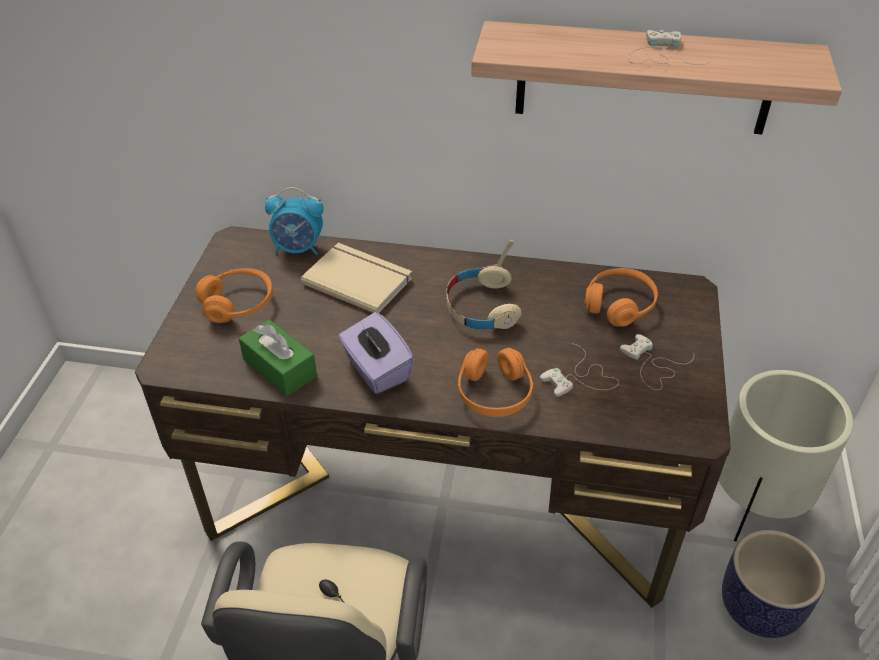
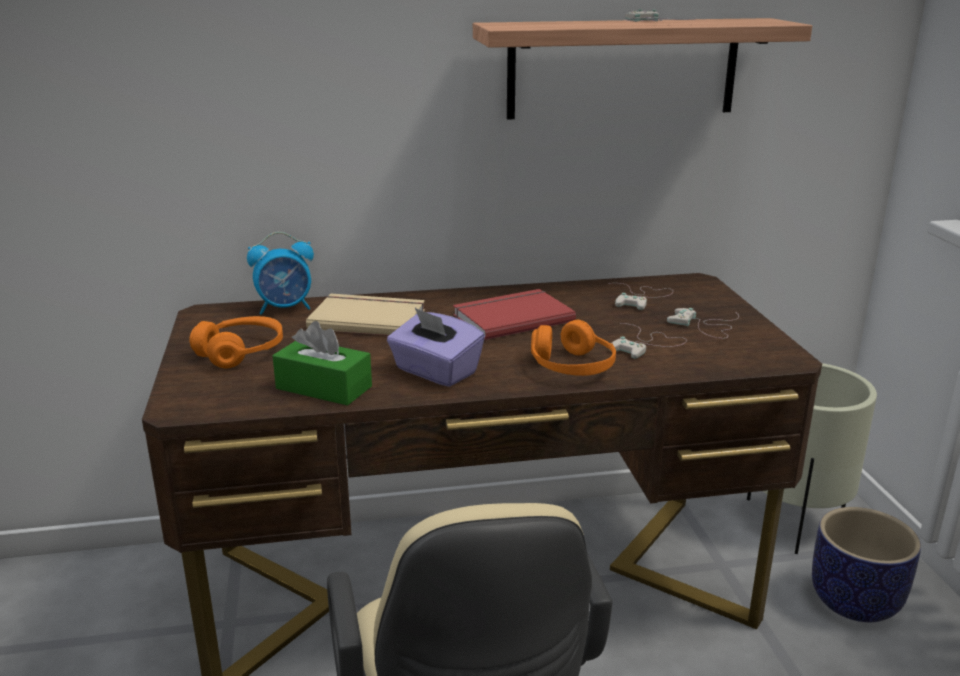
camera: 20 degrees left, 20 degrees down
(481, 307) = (511, 317): beige headphones -> red book
(619, 305) = (641, 298): orange headphones -> white game controller

